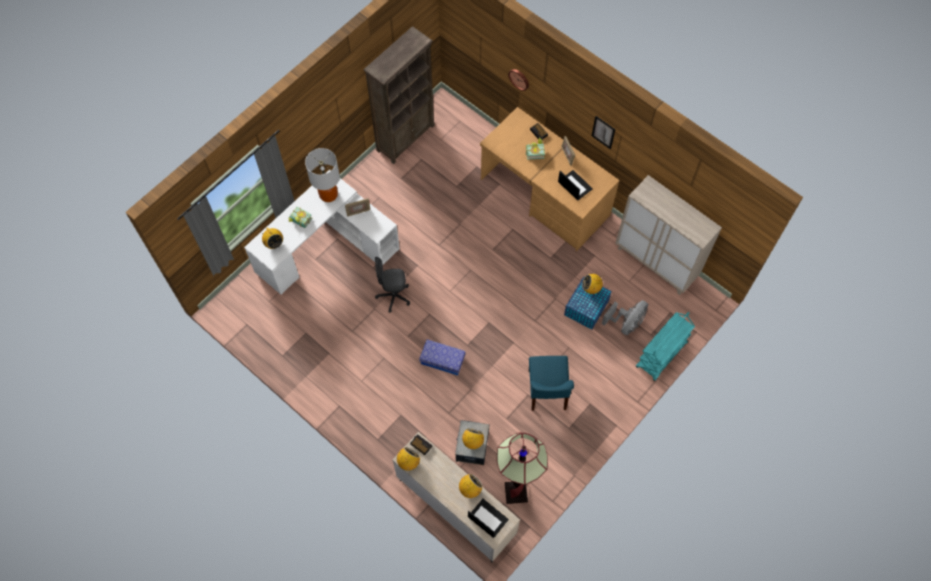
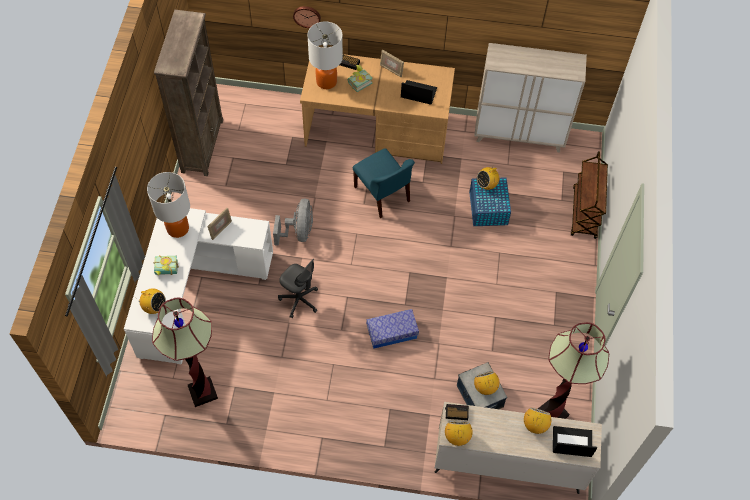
camera: 35 degrees left, 5 degrees down
(282, 323) = (202, 392): none -> floor lamp
(393, 296) = (299, 300): grey office chair -> grey office chair turned 105 degrees counterclockwise
(510, 138) = (326, 82): none -> table lamp
(547, 391) = (509, 303): blue chair -> blue chair (382, 195)
(603, 132) = (425, 22): picture -> none
(626, 323) = (534, 202): grey fan -> grey fan (298, 232)
(661, 355) = (584, 213): turquoise cart -> brown cart

